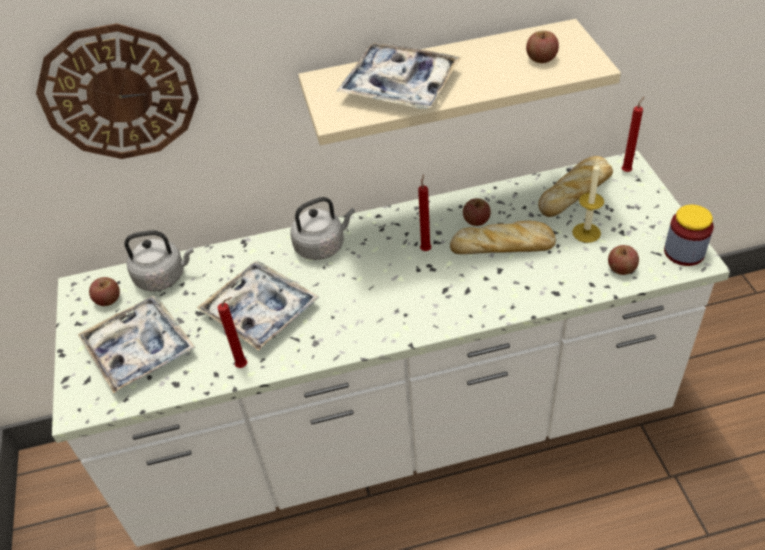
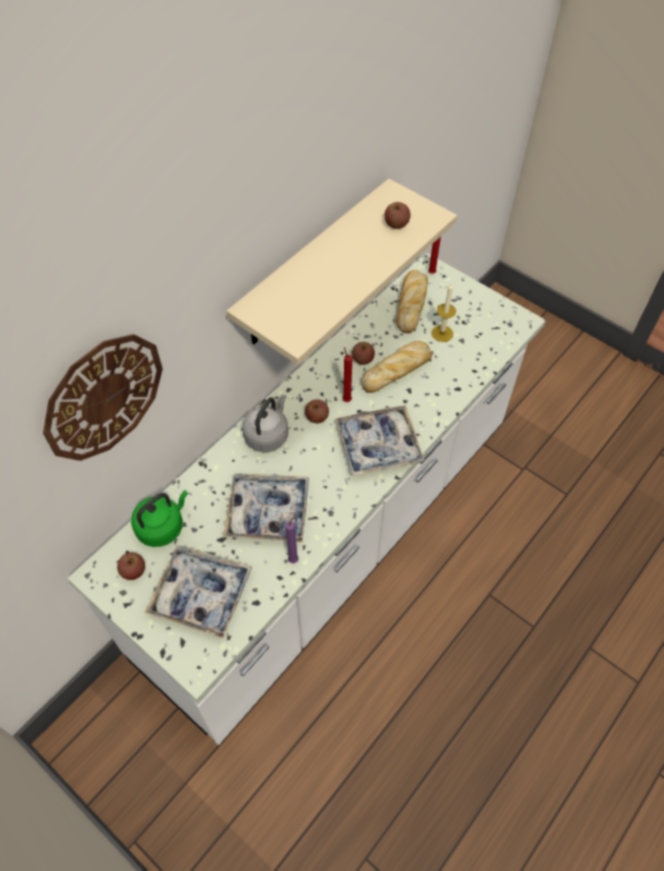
camera: 40 degrees left, 10 degrees up
(163, 277) = (162, 526): grey kettle -> green kettle
(244, 366) = (294, 559): red candle -> purple candle
(400, 86) = (318, 289): tray -> tray (378, 445)
(621, 268) = (483, 350): apple -> apple (317, 417)
(684, 252) = (511, 319): jar -> none

